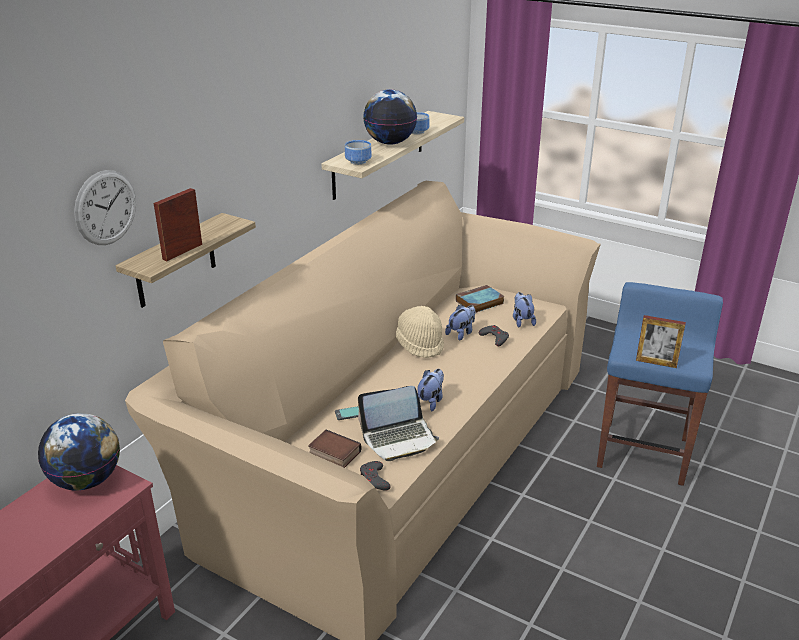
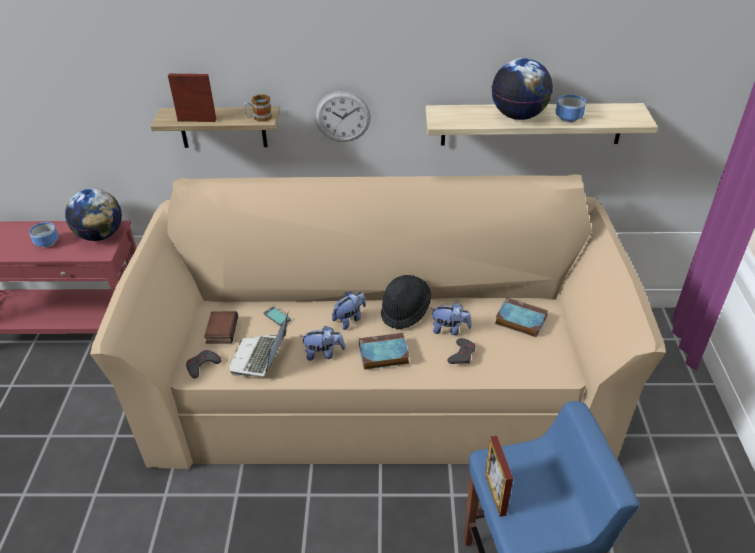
camera: 60 degrees right, 10 degrees up
(106, 208) = (151, 63): wall clock -> wall clock (342, 116)
(230, 224) = (259, 118): none -> mug
(357, 162) = (448, 118): bowl -> bowl (47, 242)
(399, 438) = (260, 357): laptop -> laptop turned 60 degrees clockwise
(419, 344) = (405, 310): beige hat -> black hat
(462, 371) = (382, 354): none -> book
(522, 321) = (517, 363): plush toy -> plush toy (350, 319)

